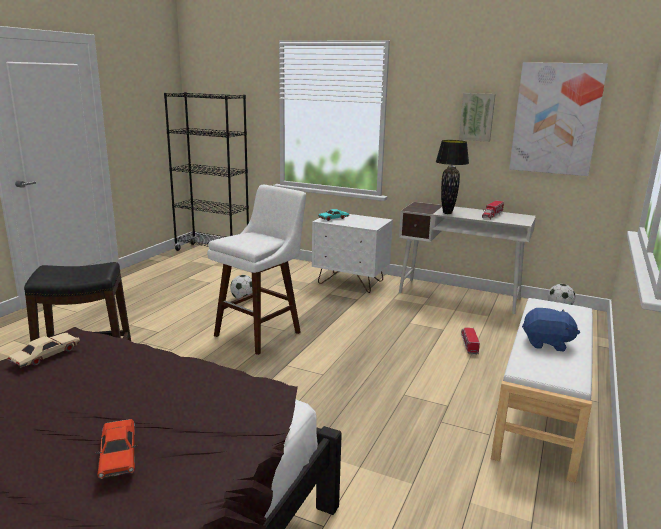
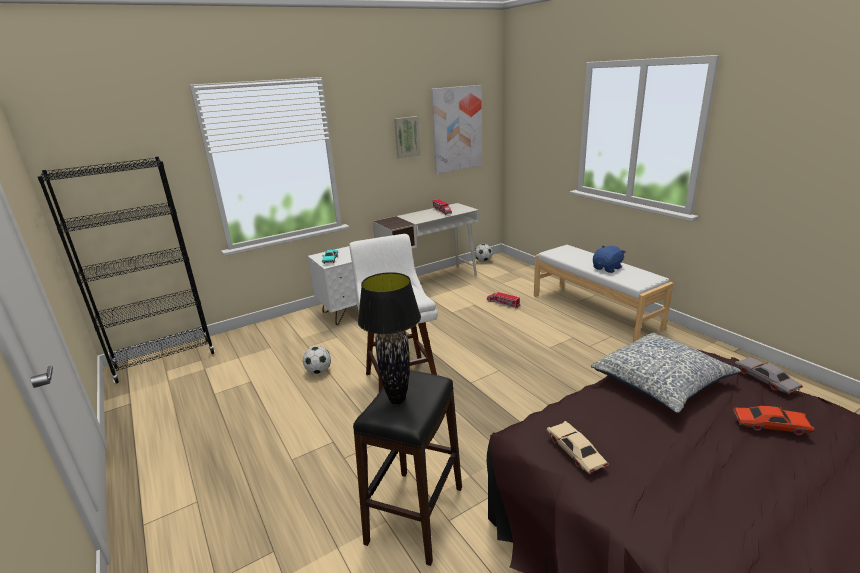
camera: 55 degrees left, 5 degrees up
(192, 385) = (660, 383): none -> pillow
(236, 454) = (765, 380): none -> grey toy car
(447, 213) = (419, 220): black table lamp -> black table lamp (397, 400)

